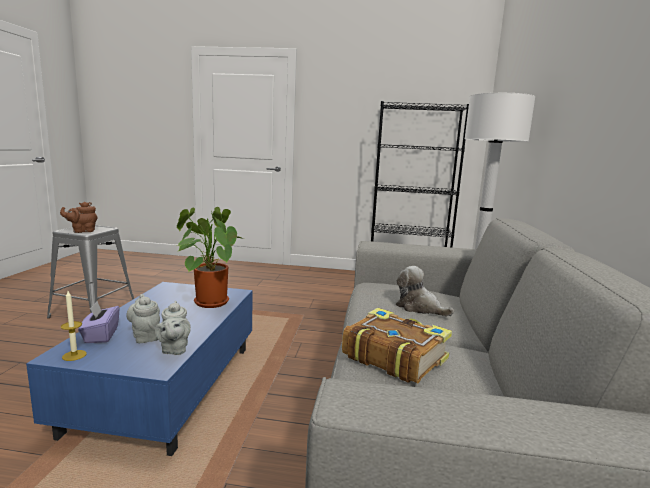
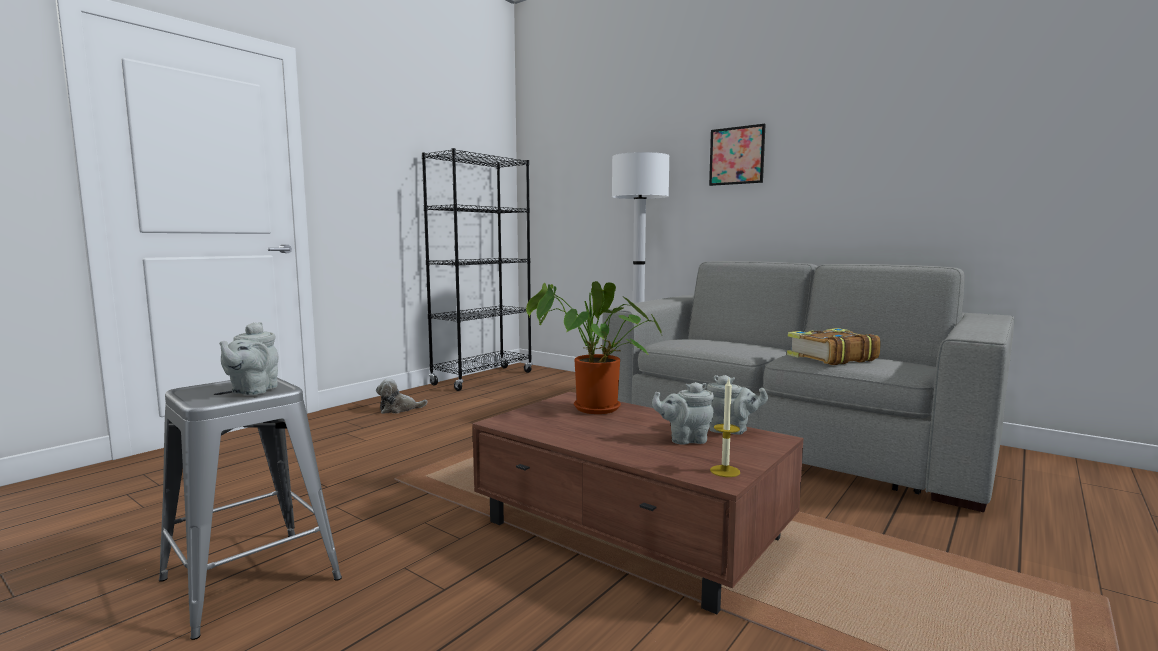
camera: 60 degrees left, 5 degrees down
(82, 231) = (252, 391): brown teapot -> grey teapot
(101, 335) = (668, 458): purple tissue box -> none
(166, 388) = (632, 531): blue coffee table -> brown coffee table
(419, 308) = (731, 343): plush toy -> plush toy (399, 409)
(582, 88) = (736, 155): none -> picture

